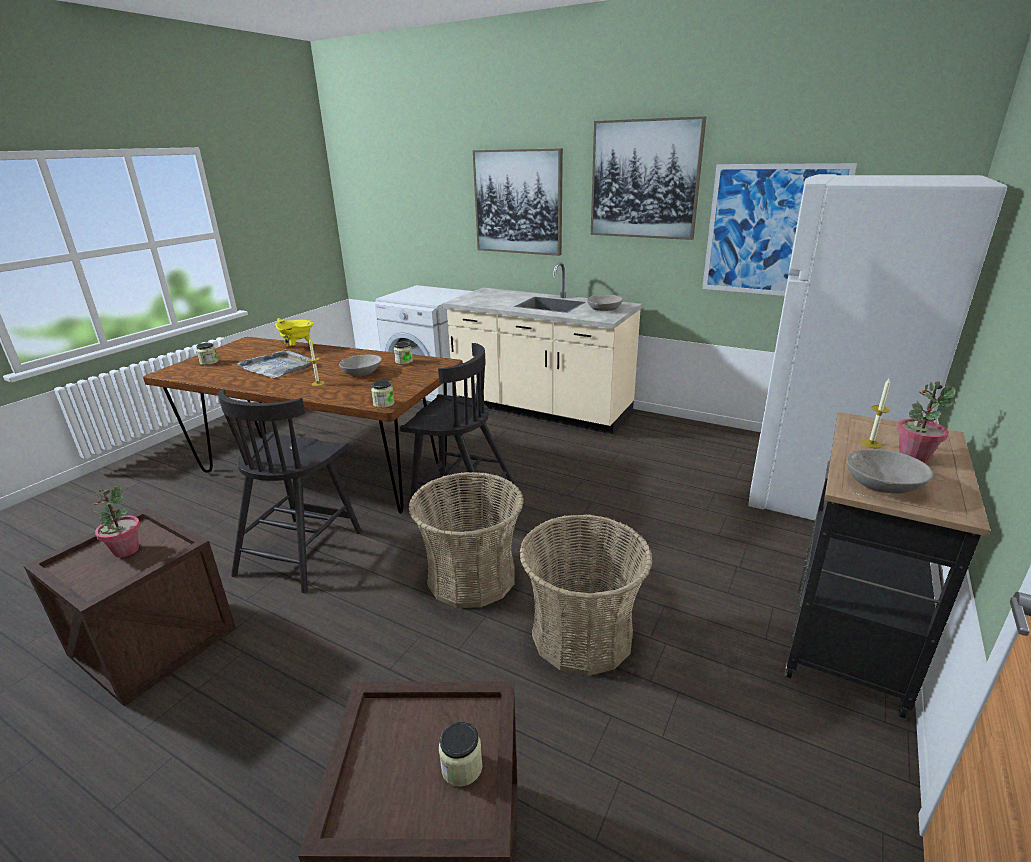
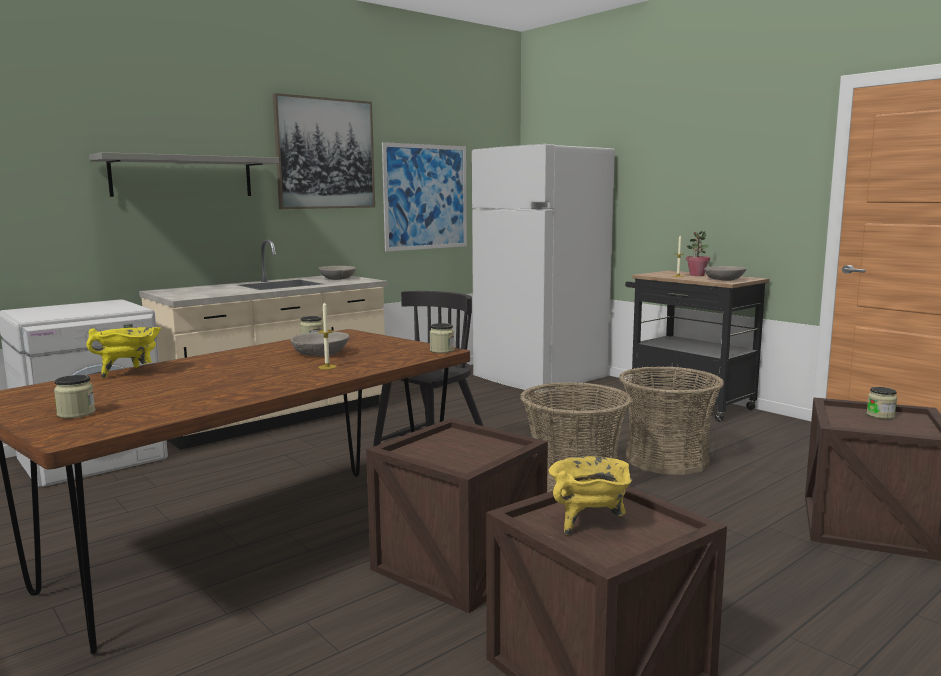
camera: 70 degrees left, 15 degrees down
(126, 550) = (589, 523): potted plant -> yellow cooking pot
(278, 367) = (209, 380): grey tray -> none
(301, 550) = (459, 564): black chair -> crate
(518, 202) = (182, 176): picture -> grey shelf

